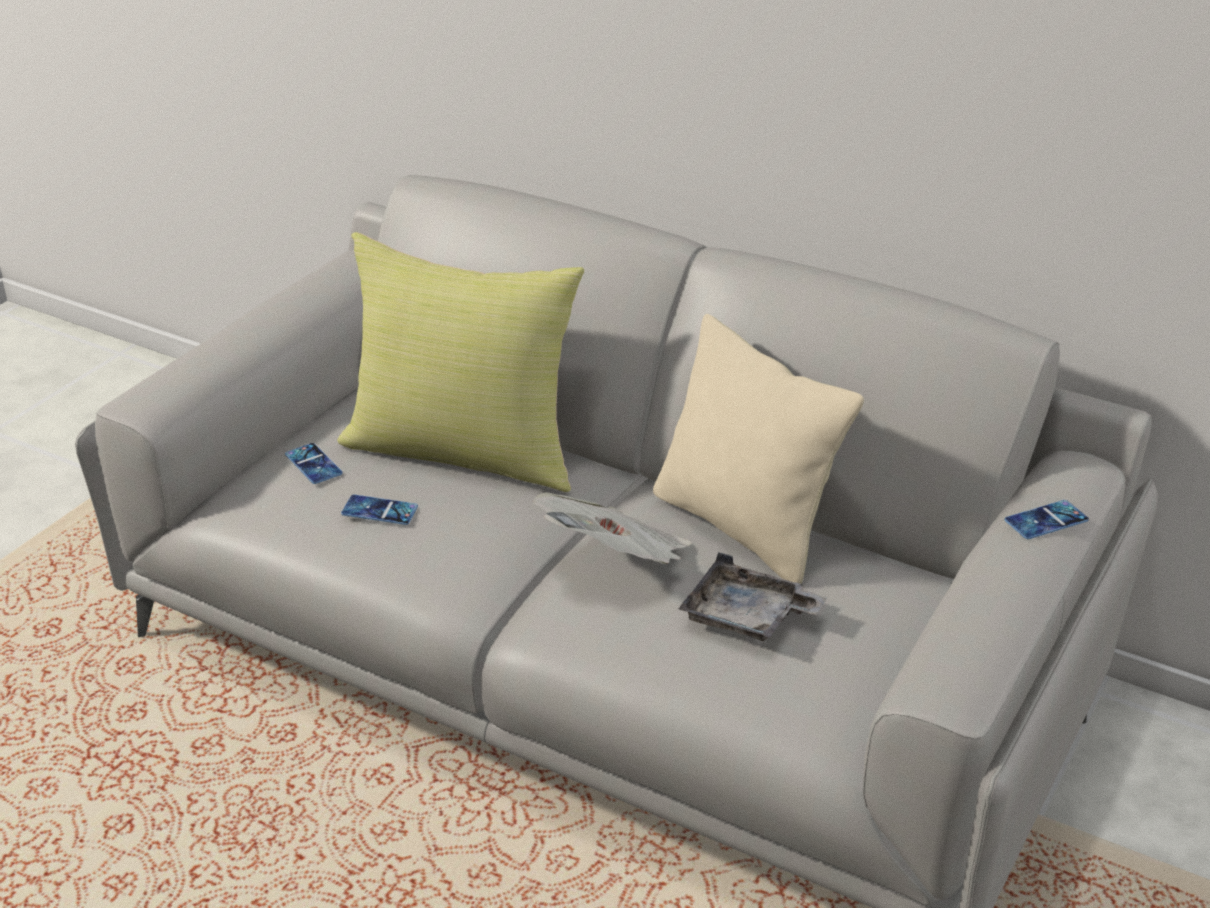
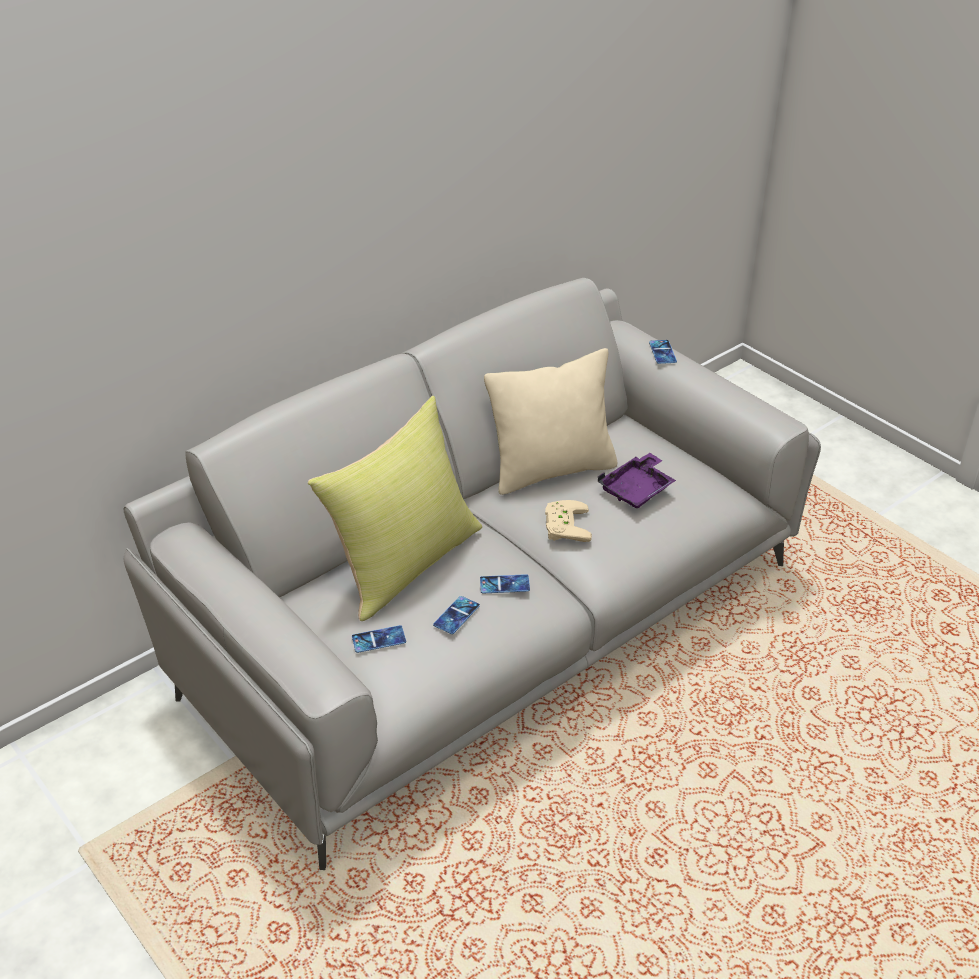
camera: 70 degrees left, 5 degrees up
(459, 536) = (504, 584): none -> phone
(616, 561) = (563, 525): newspaper -> beige game controller
(747, 617) = (637, 490): grey tray -> purple tray

